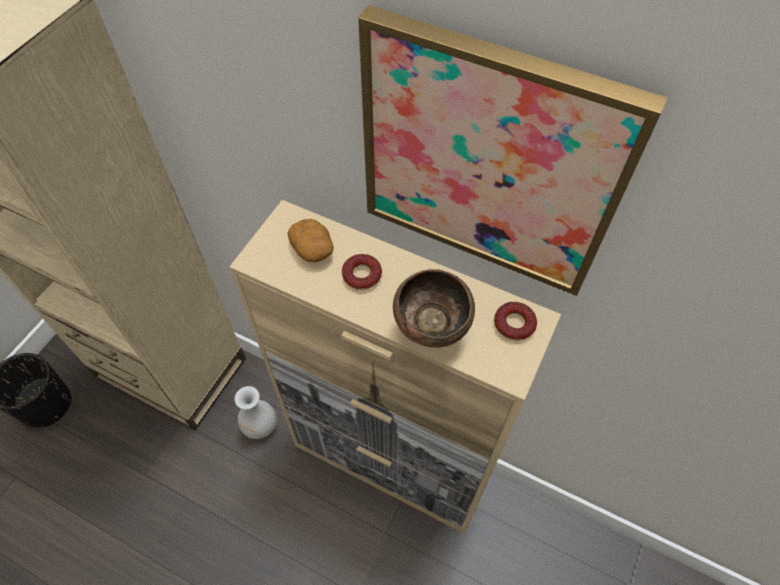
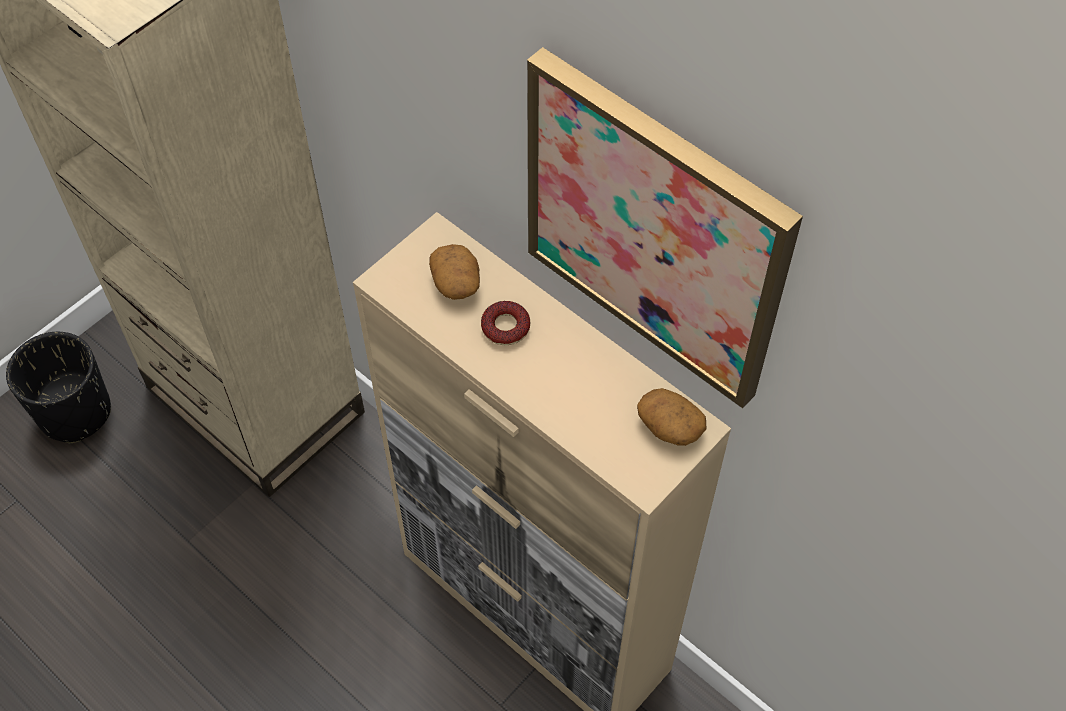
camera: 15 degrees right, 0 degrees up
(260, 426) = (361, 513): white vase -> none
(432, 331) = (568, 412): brown bowl -> none
(514, 324) = (669, 427): donut -> potato

